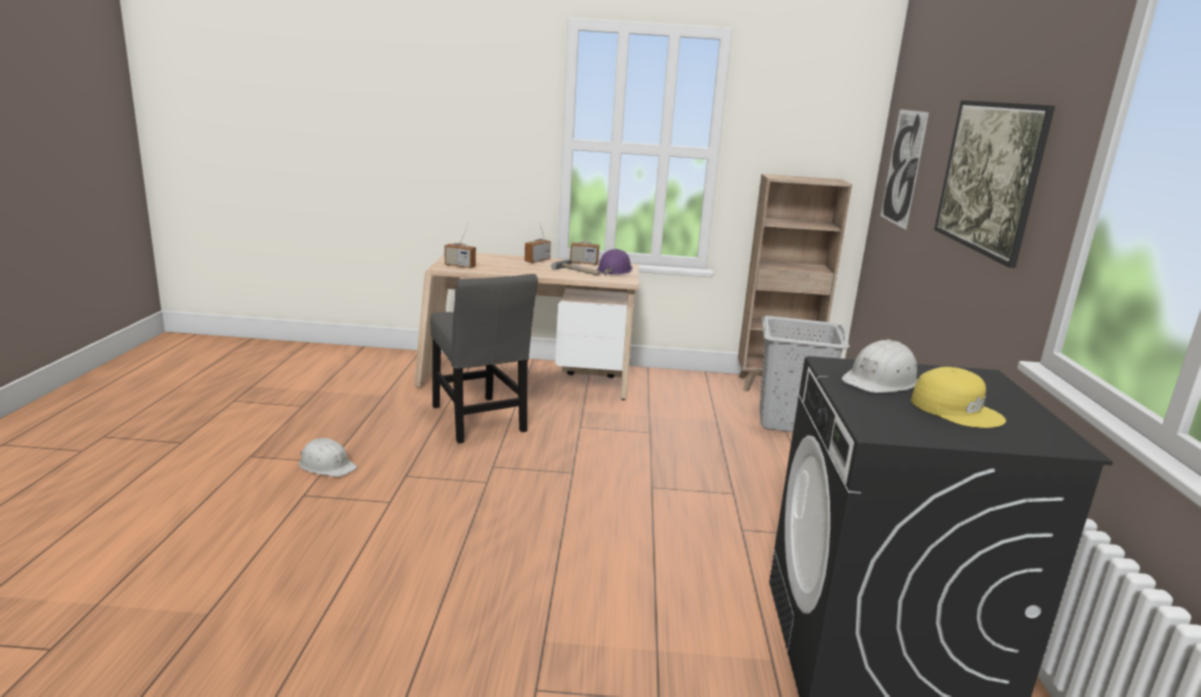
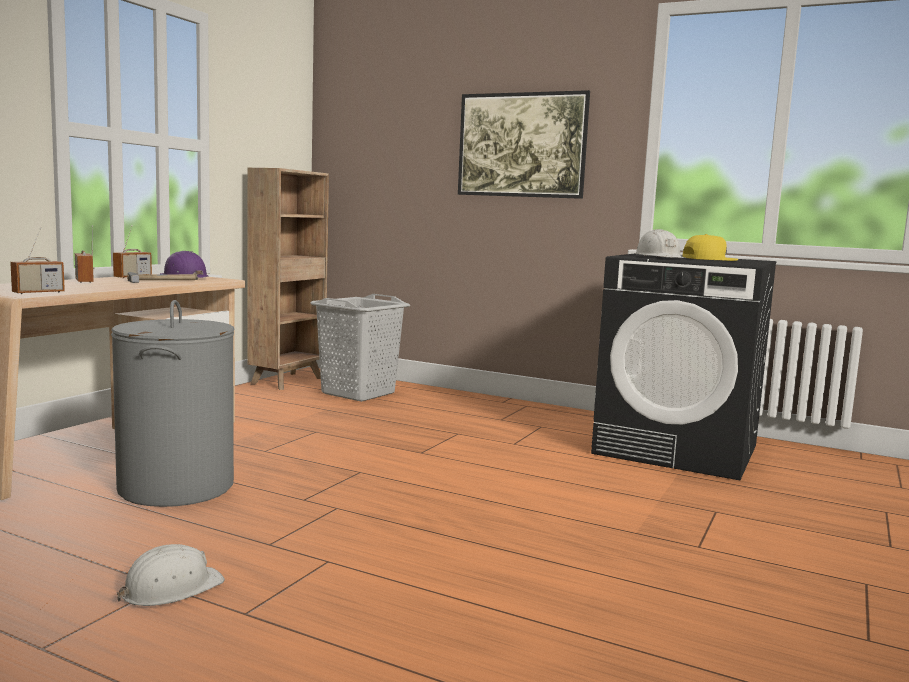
camera: 65 degrees left, 10 degrees down
(479, 421) = (177, 487): grey chair -> grey laundry basket
(903, 168) = (370, 156): picture -> none

